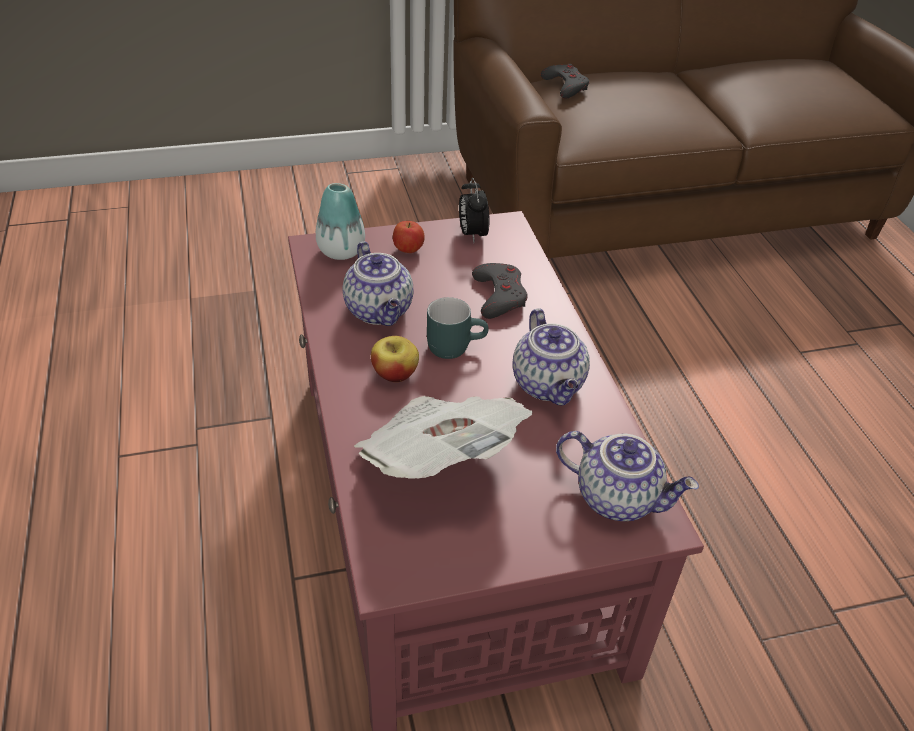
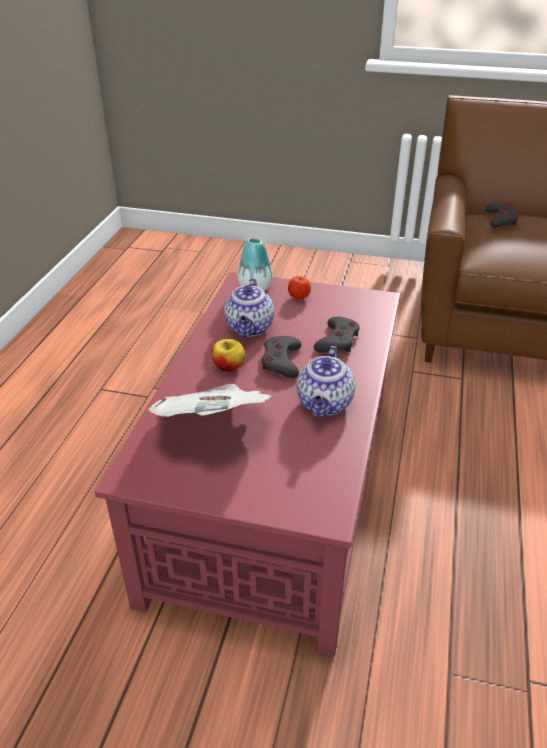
camera: 30 degrees right, 5 degrees down
(454, 345) = (281, 361): turquoise mug -> grey game controller
(472, 234) = (351, 298): alarm clock -> none
(618, 497) = (314, 488): teapot -> none

